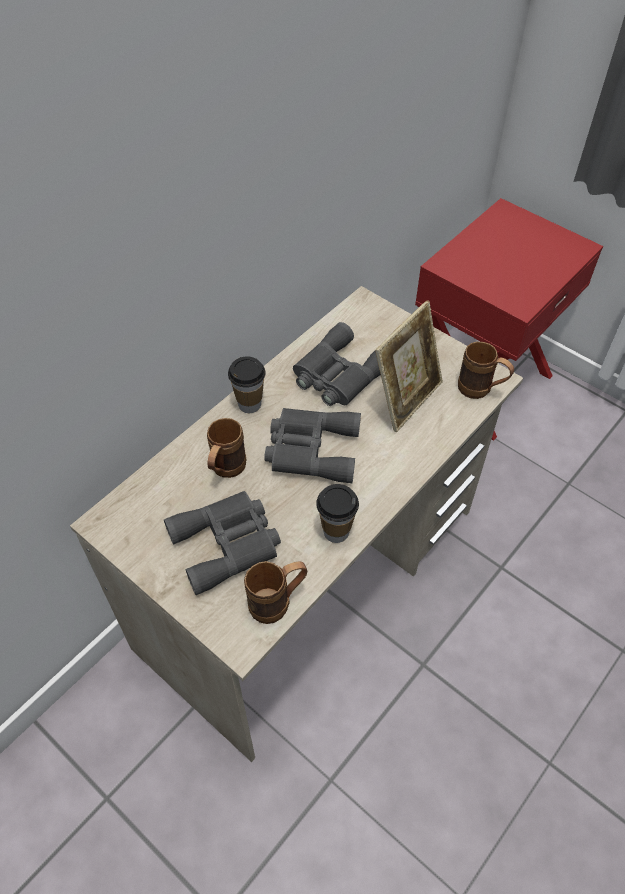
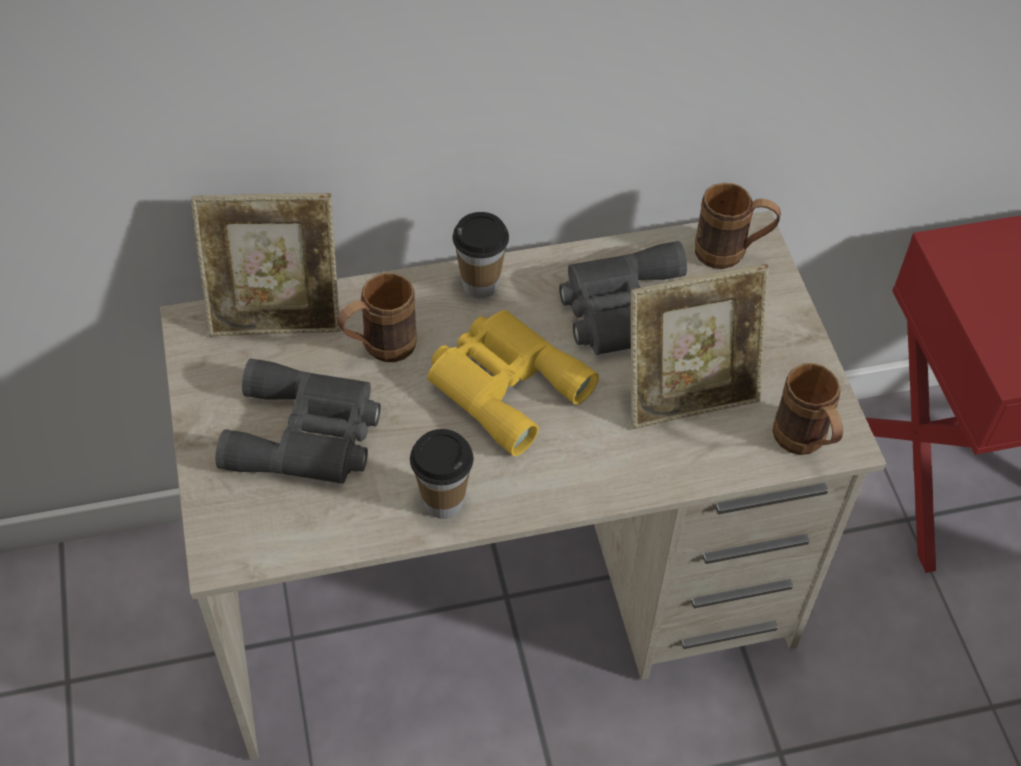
camera: 35 degrees right, 0 degrees up
(148, 487) = (277, 315): none -> picture frame
(278, 603) = (301, 538): brown mug -> brown mug (731, 254)
(310, 449) = (504, 384): grey binoculars -> yellow binoculars

